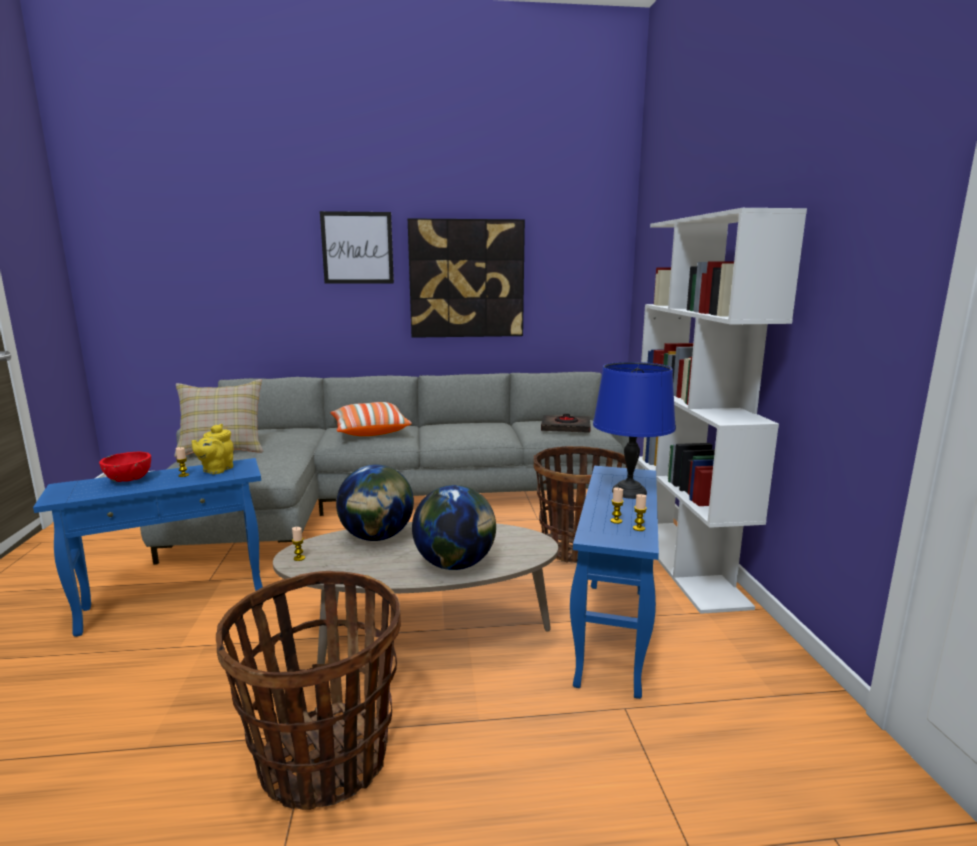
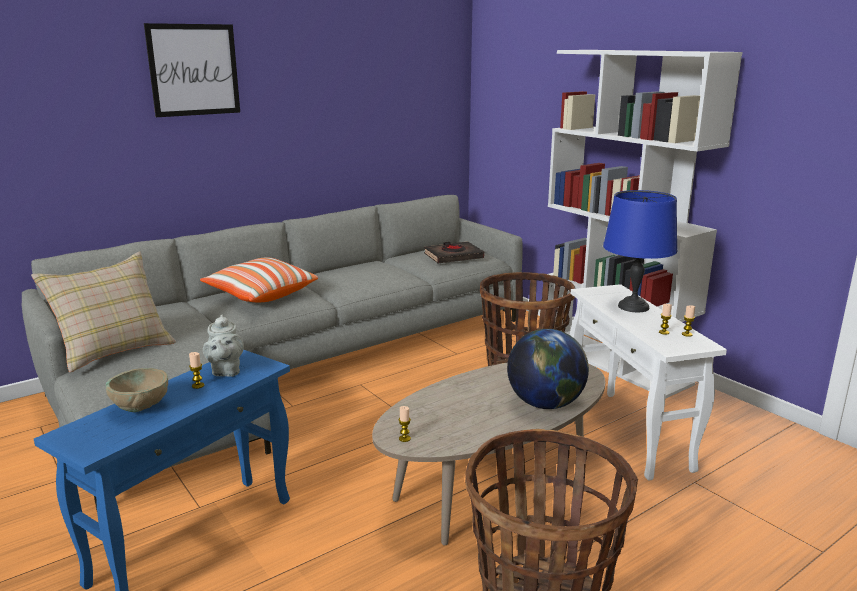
camera: 30 degrees left, 5 degrees up
(129, 480) = (141, 407): red bowl -> beige bowl
(216, 470) = (226, 371): yellow teapot -> grey teapot
(377, 537) = (442, 399): globe -> none
(466, 279) = (318, 102): picture -> none
(612, 634) = (627, 433): blue side table -> white side table

